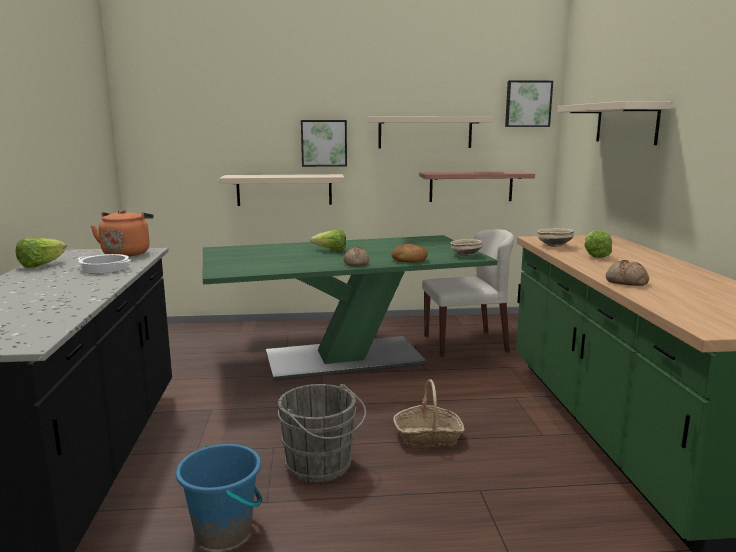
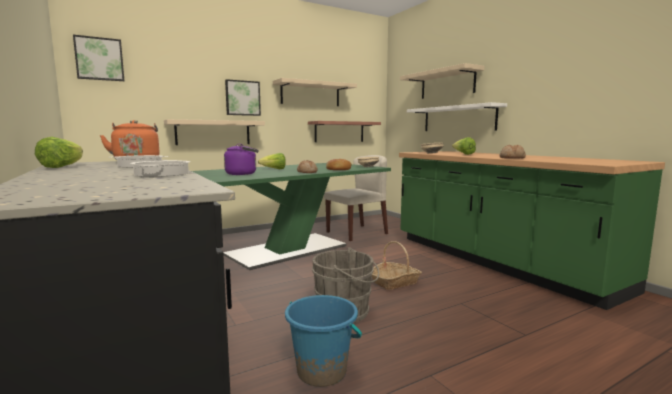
camera: 25 degrees left, 5 degrees down
(75, 297) = (161, 174): none -> cooking pot
(275, 260) = (243, 174): none -> purple kettle
(528, 104) = (369, 79): picture -> picture (99, 59)
(634, 184) = (458, 119): none -> white shelf

